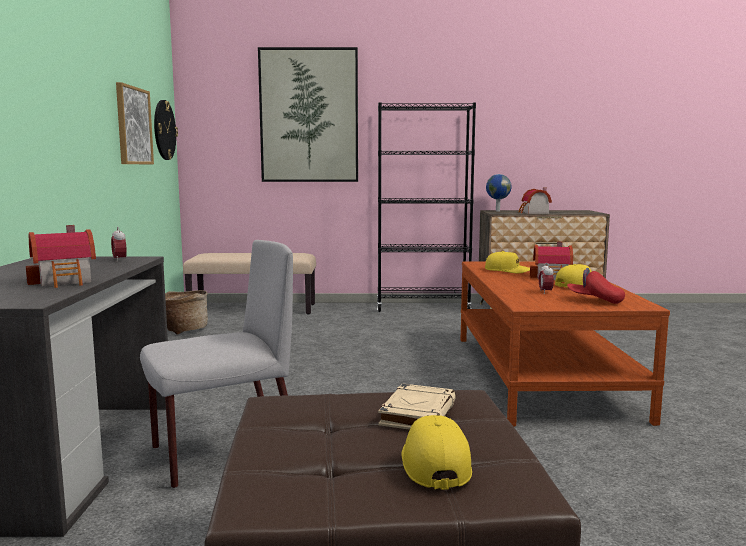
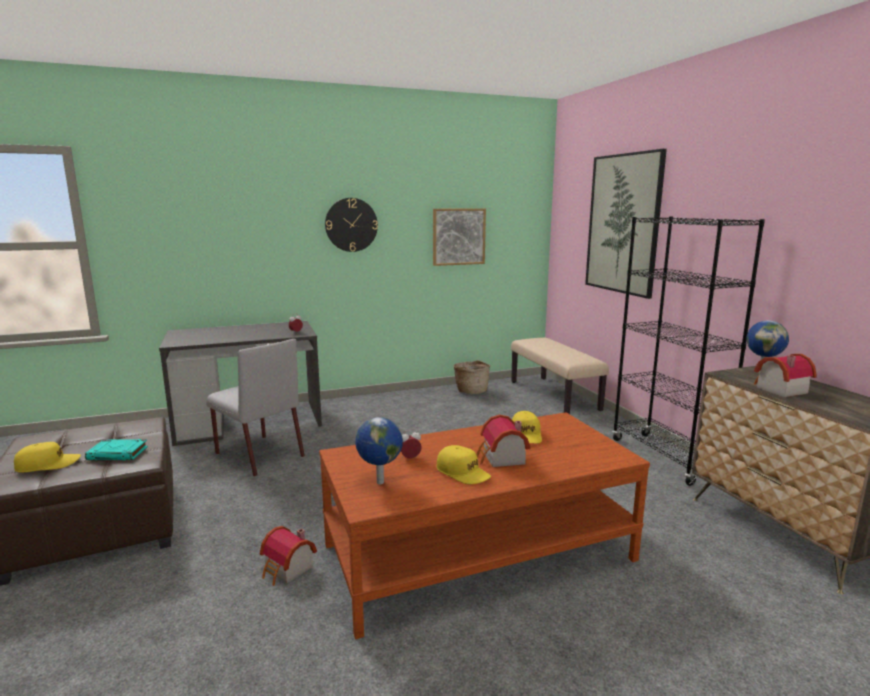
camera: 70 degrees right, 5 degrees up
(66, 281) = (225, 338): toy house -> toy house (288, 570)
(164, 130) = (519, 234): wall clock -> wall clock (351, 225)
(418, 413) = (118, 453): beige book -> turquoise book
(595, 300) = (379, 482): red cap -> globe

